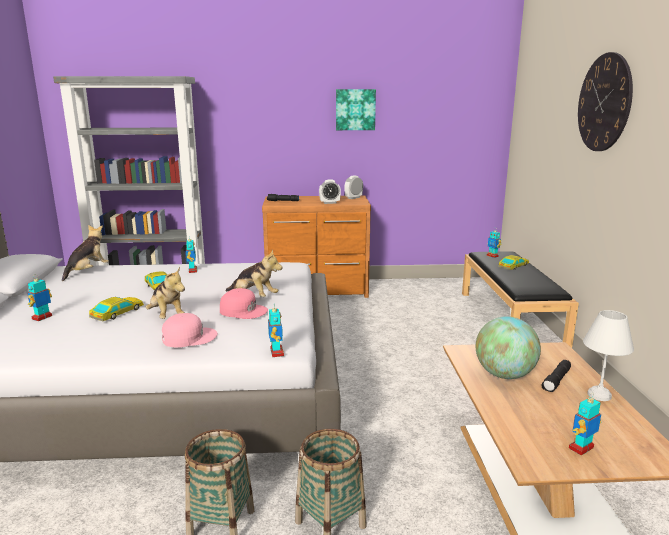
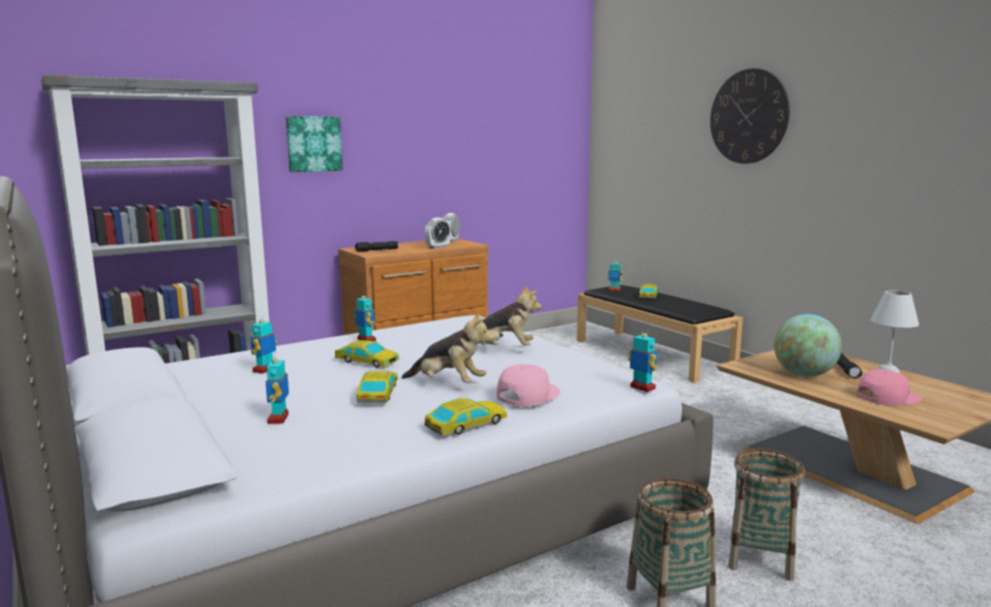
camera: 30 degrees left, 5 degrees down
(87, 271) = (214, 364): plush toy -> none
(114, 350) = (466, 425): none -> toy car
(243, 310) = (527, 362): pink cap -> pink cap (887, 396)
(355, 109) = (439, 133): picture -> picture (313, 144)
(581, 448) = (942, 407): toy robot -> toy robot (265, 370)

